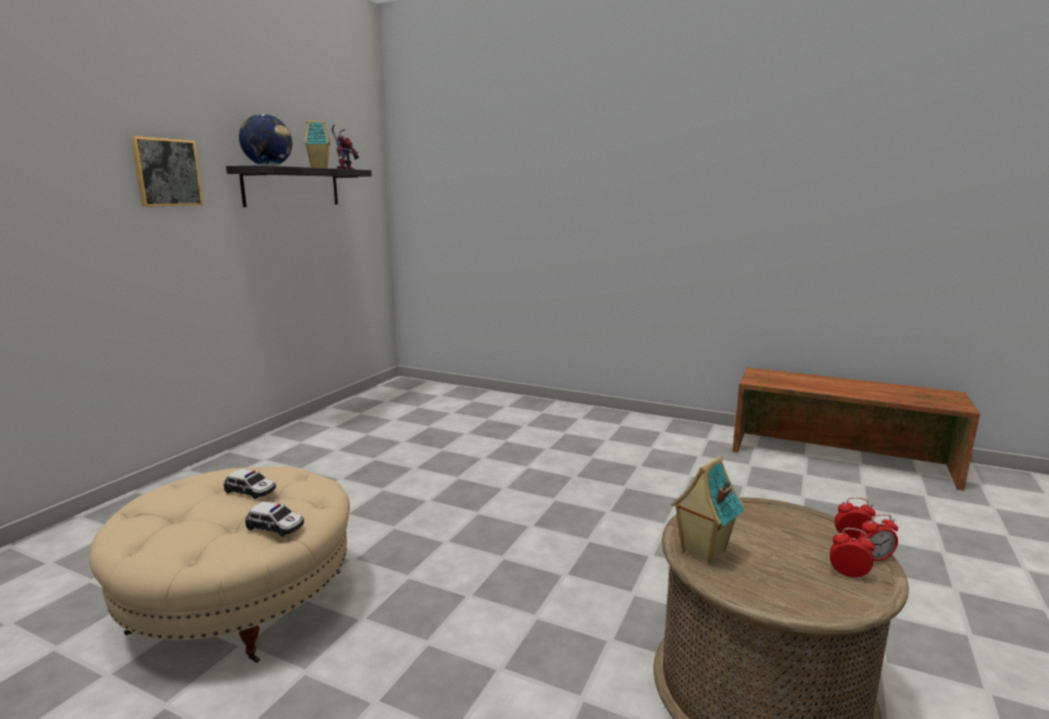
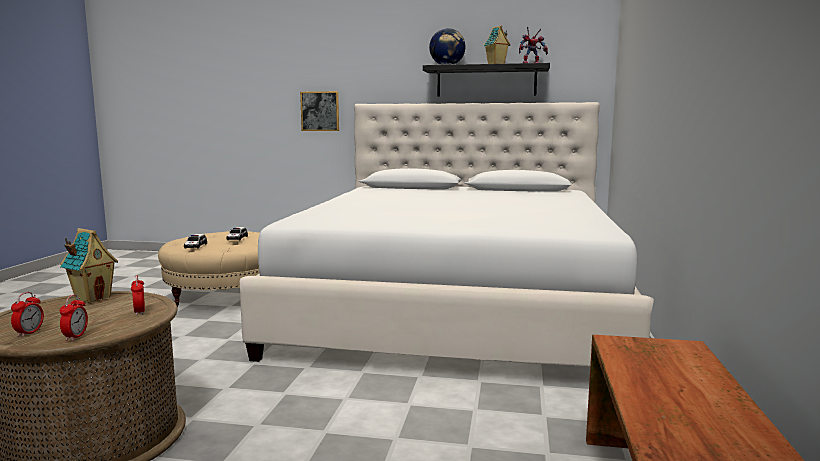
camera: 75 degrees right, 5 degrees down
(167, 172) = (384, 74): picture -> picture (320, 111)
(447, 446) = (456, 305): none -> white bed
(874, 558) = (41, 341): alarm clock -> alarm clock (139, 312)

